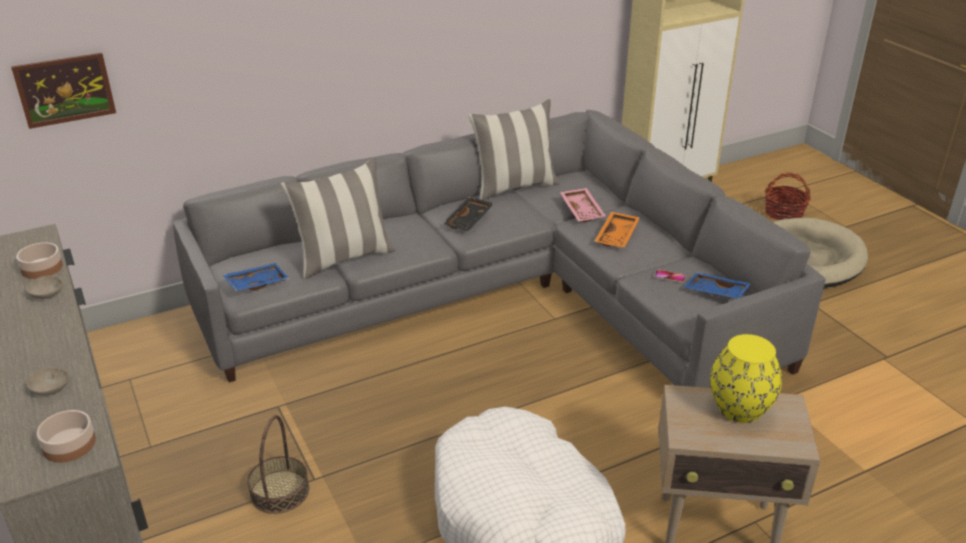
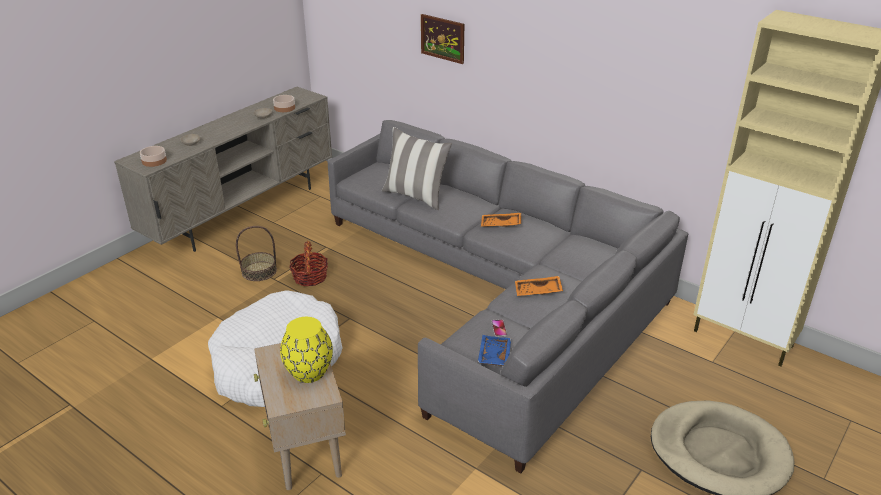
camera: 65 degrees right, 0 degrees up
(65, 90) = (357, 29): picture -> picture (442, 38)
(256, 283) = (366, 178): blue tray -> none
(469, 220) = (500, 225): black tray -> orange tray
(514, 187) = (568, 230): pillow -> none
(583, 210) = (563, 268): pink tray -> none
(784, 213) = (797, 425): basket -> basket (310, 277)

